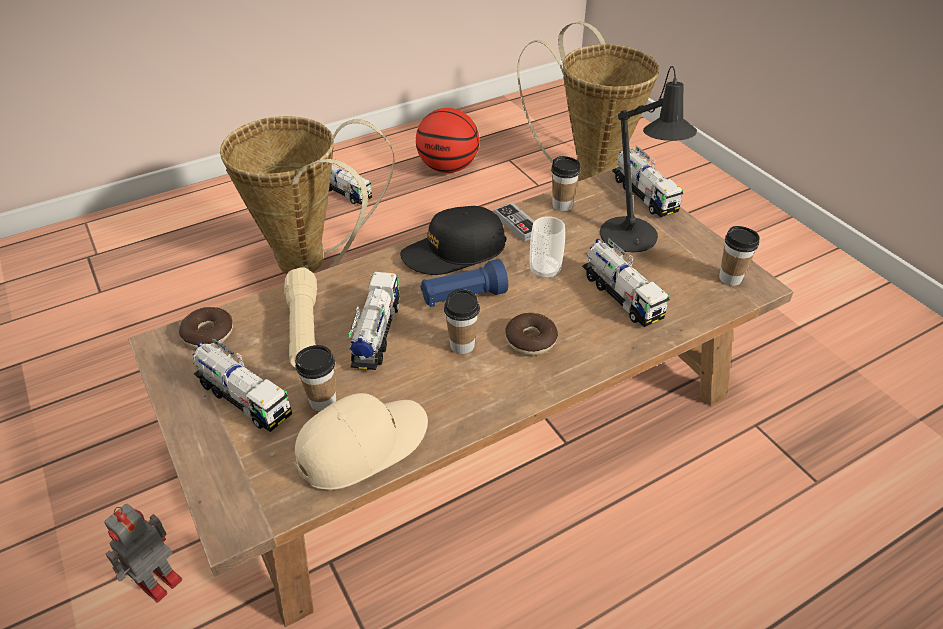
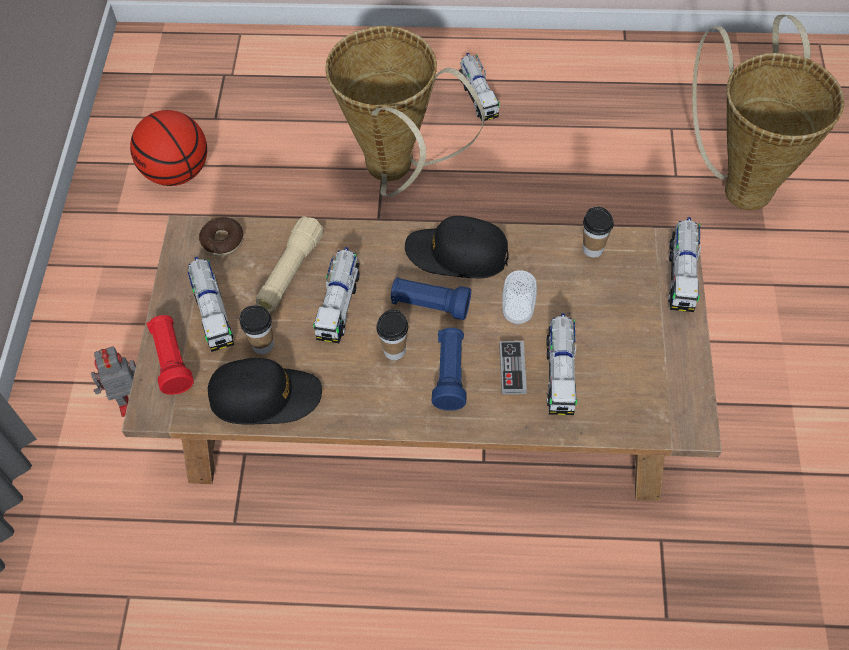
camera: 35 degrees right, 15 degrees up
(226, 464) = (172, 360): none -> red flashlight
(362, 445) = (265, 396): beige cap -> black cap
(376, 334) = (339, 305): toy truck -> toy truck turned 150 degrees clockwise
(448, 167) = (600, 111): basketball -> basketball (177, 172)
(517, 224) = (534, 251): game controller -> game controller (512, 369)
(530, 340) = (450, 375): donut -> blue flashlight
(632, 239) = (623, 320): black table lamp -> none
(730, 278) = (674, 407): cup -> none

